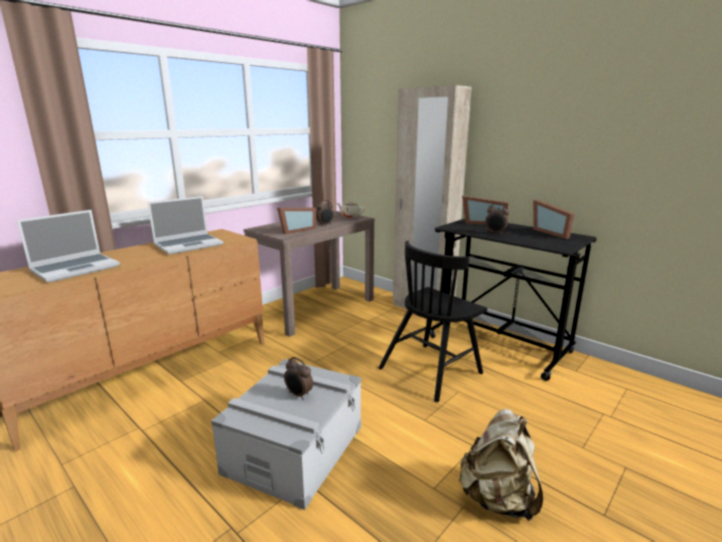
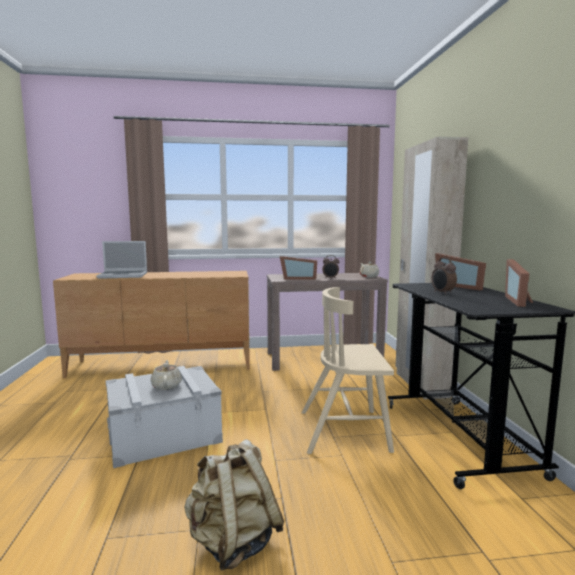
camera: 40 degrees right, 10 degrees down
(189, 245) = (202, 274): laptop -> none
(298, 395) = (166, 385): alarm clock -> beige teapot
(433, 368) = (349, 430): black chair -> beige chair

